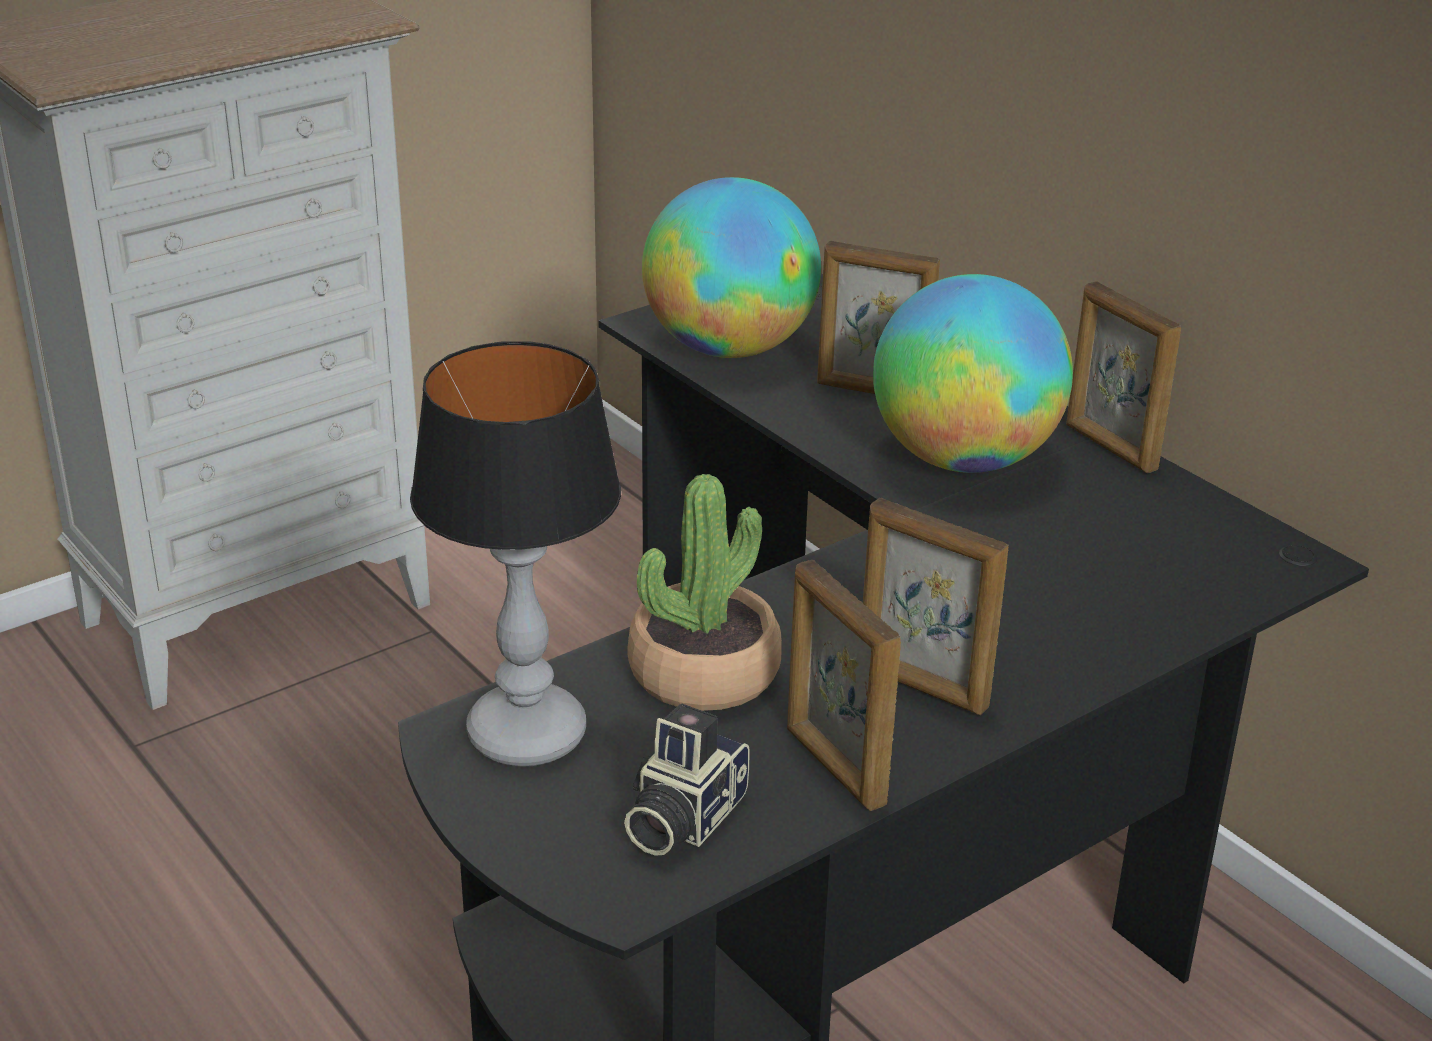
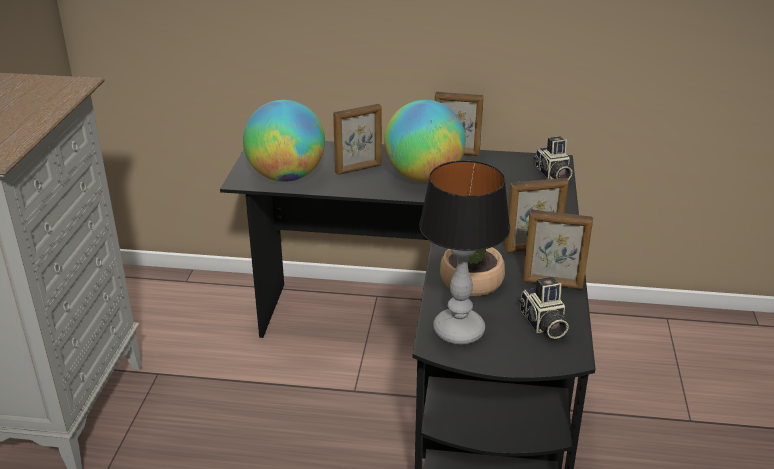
camera: 45 degrees left, 0 degrees up
(1237, 581) = (552, 174): none -> camera

